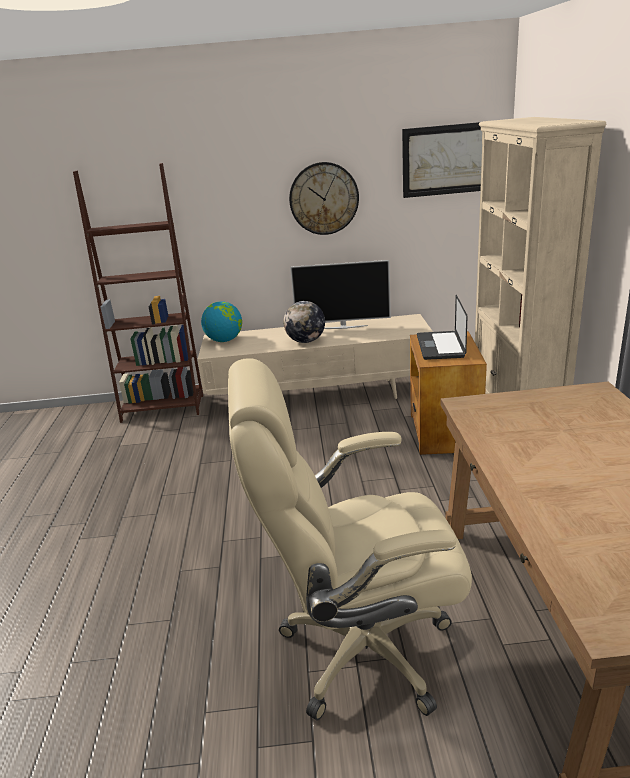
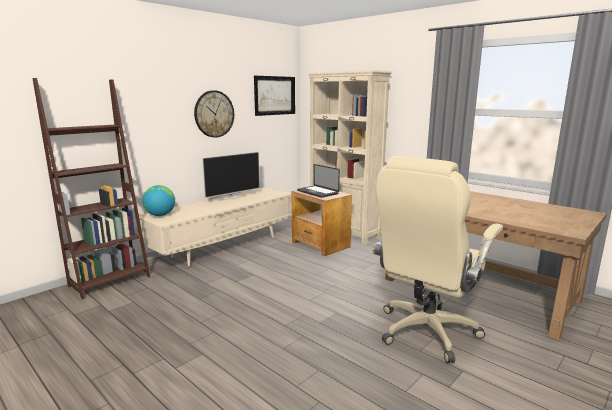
camera: 45 degrees left, 10 degrees down
(306, 341) = (222, 206): globe -> none

